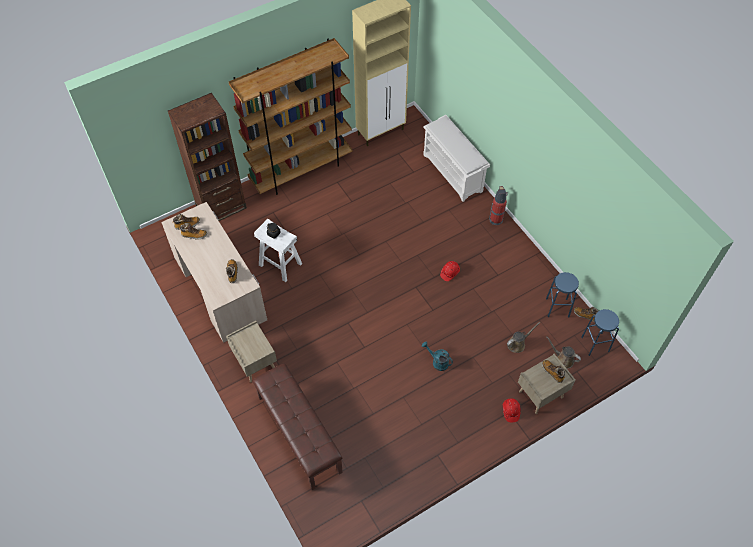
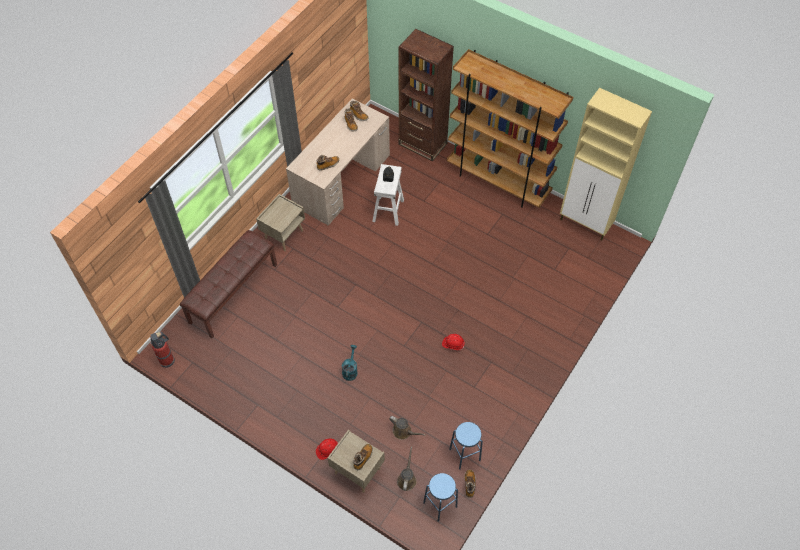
camera: 65 degrees right, 0 degrees up
(453, 173) = (575, 303): white shoe rack -> none
(496, 219) = (541, 361): fire extinguisher -> fire extinguisher (167, 360)

